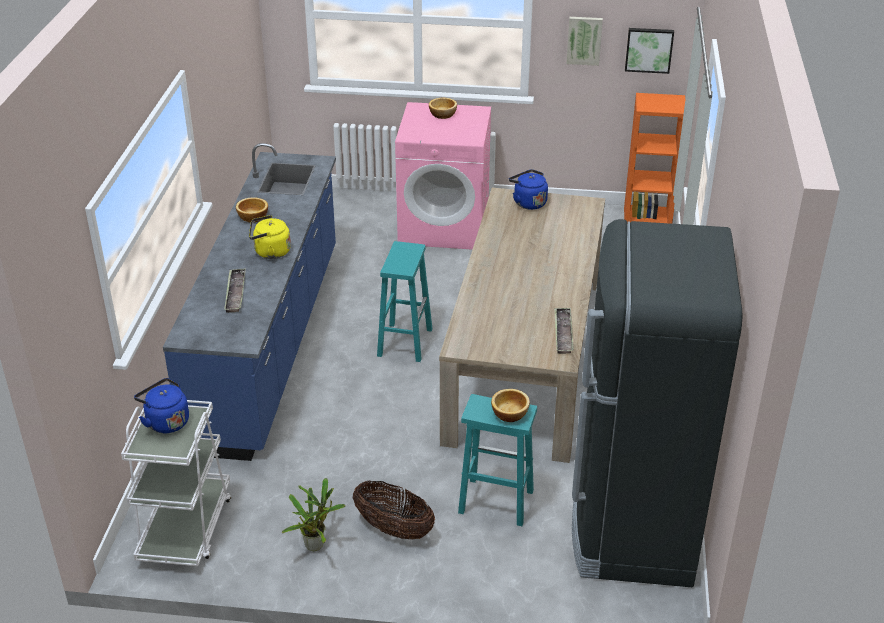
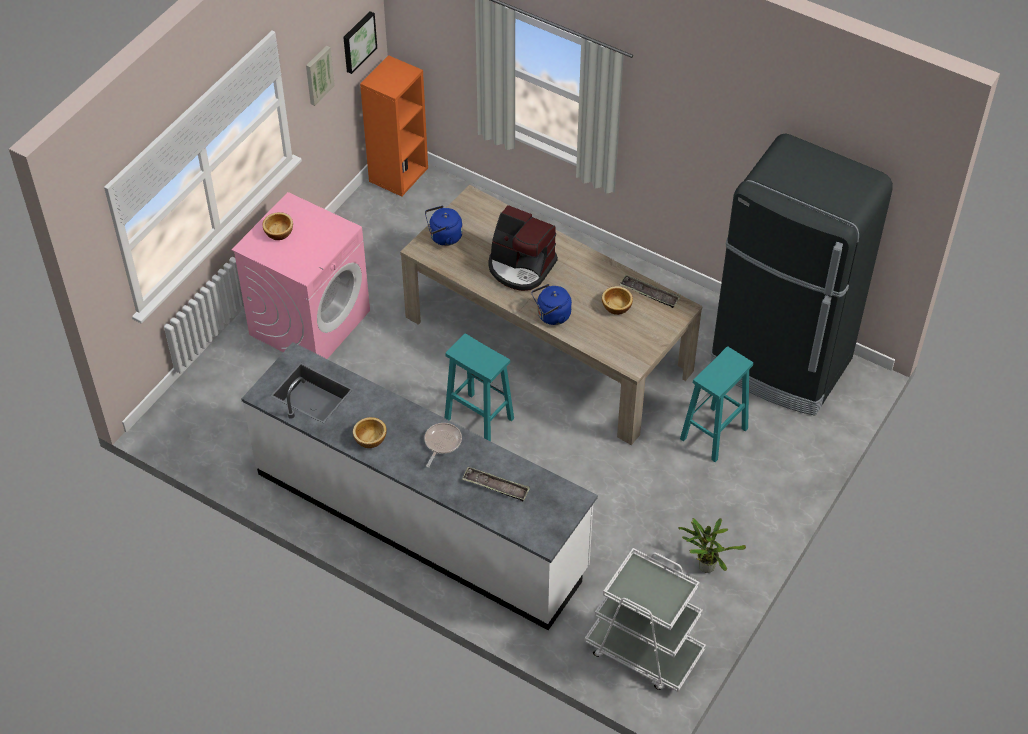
camera: 65 degrees left, 15 degrees up
(166, 421) = (635, 588): blue kettle -> blue kettle (551, 316)
(270, 252) = (441, 443): yellow kettle -> frying pan
(270, 344) = (421, 520): blue counter -> white counter
(394, 529) = (712, 509): basket -> none
(509, 413) = (728, 365): bowl -> bowl (616, 306)
(529, 250) = (520, 267): none -> coffee machine

